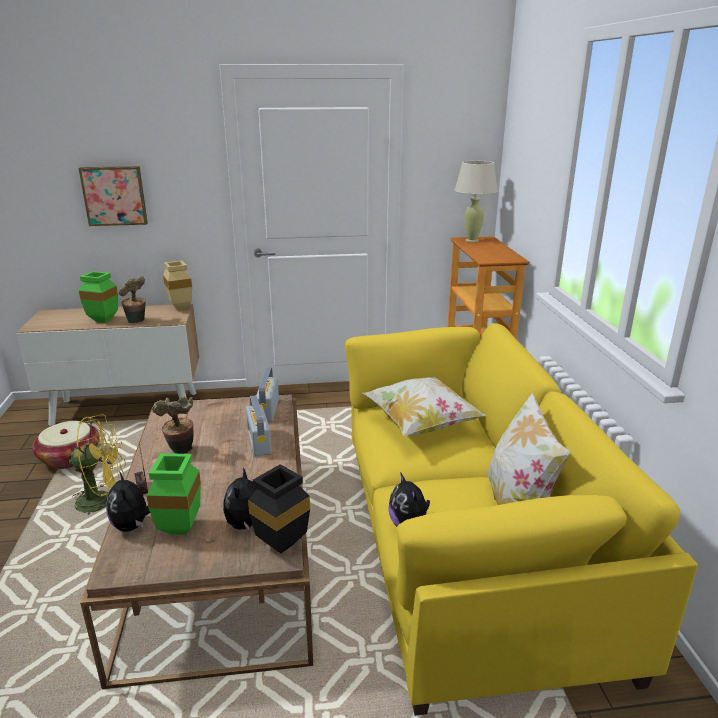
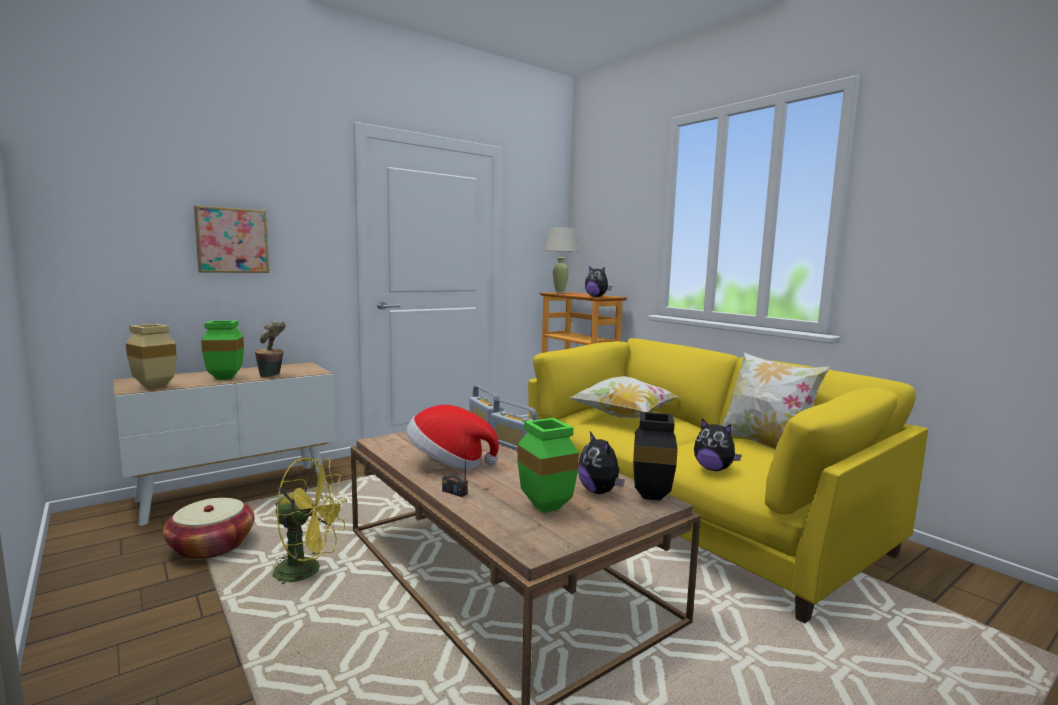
camera: 30 degrees left, 15 degrees down
(103, 501) = (308, 571): yellow fan -> yellow fan turned 45 degrees clockwise
(133, 525) = (494, 517): plush toy -> plush toy (596, 297)
(179, 307) = (302, 364): beige vase -> beige vase (152, 387)
(180, 451) = (449, 464): potted plant -> hat

